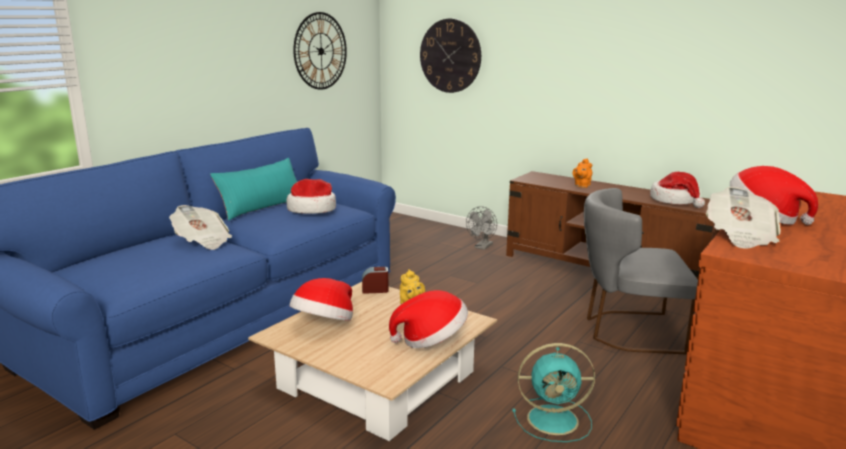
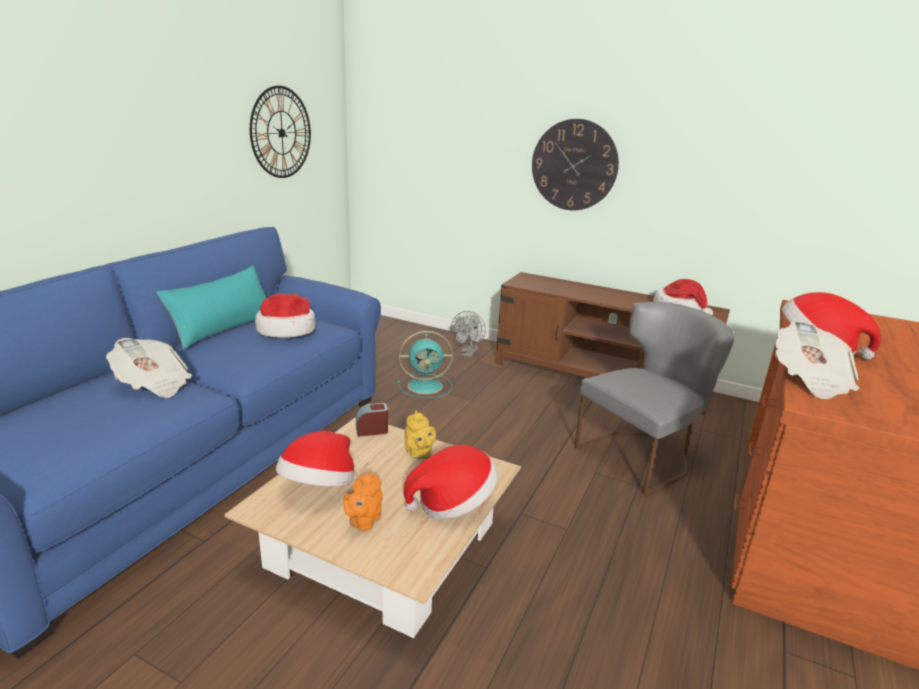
camera: 10 degrees left, 5 degrees up
(450, 56) = (429, 142): wall clock -> wall clock (574, 165)
(555, 419) = (596, 585): turquoise fan -> turquoise fan (427, 386)
(581, 186) = (578, 291): orange teapot -> orange teapot (363, 522)
(627, 331) = (642, 456): grey chair -> grey chair turned 150 degrees clockwise

